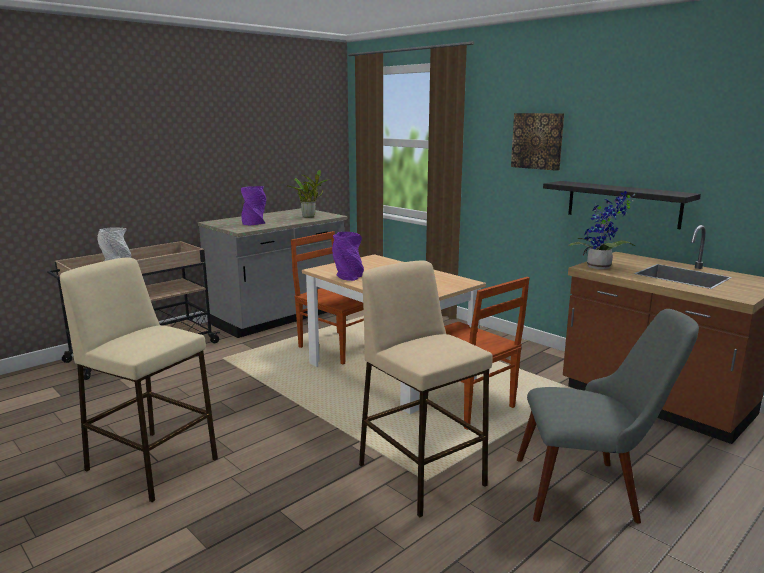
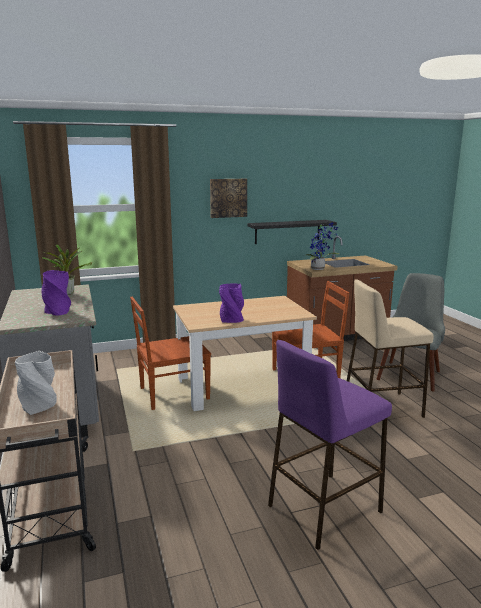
camera: 65 degrees left, 0 degrees up
(151, 464) = (324, 509): beige stool -> purple stool

